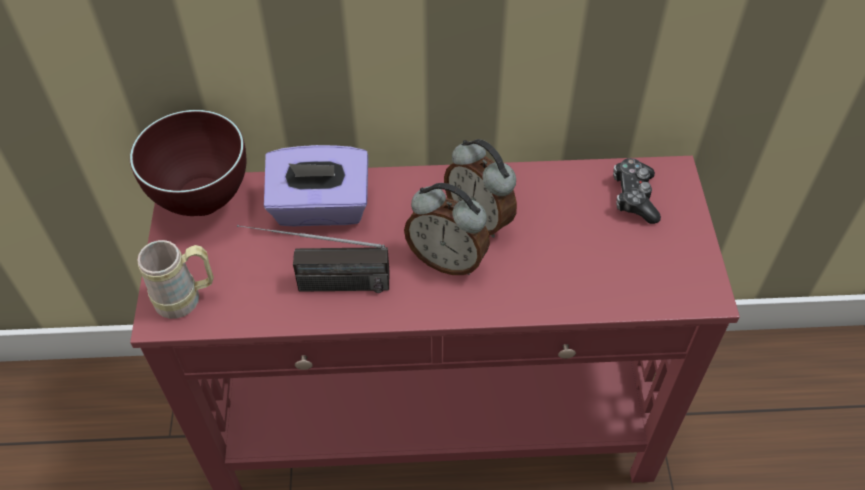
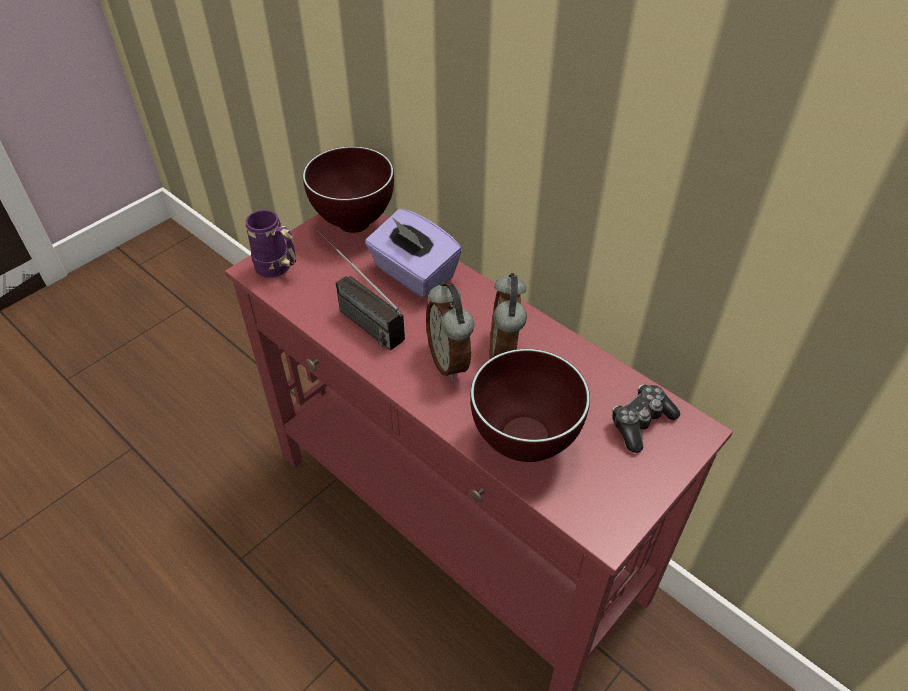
camera: 45 degrees right, 5 degrees down
(187, 299) = (278, 269): beige mug -> purple mug
(581, 280) = (523, 445): none -> brown bowl

